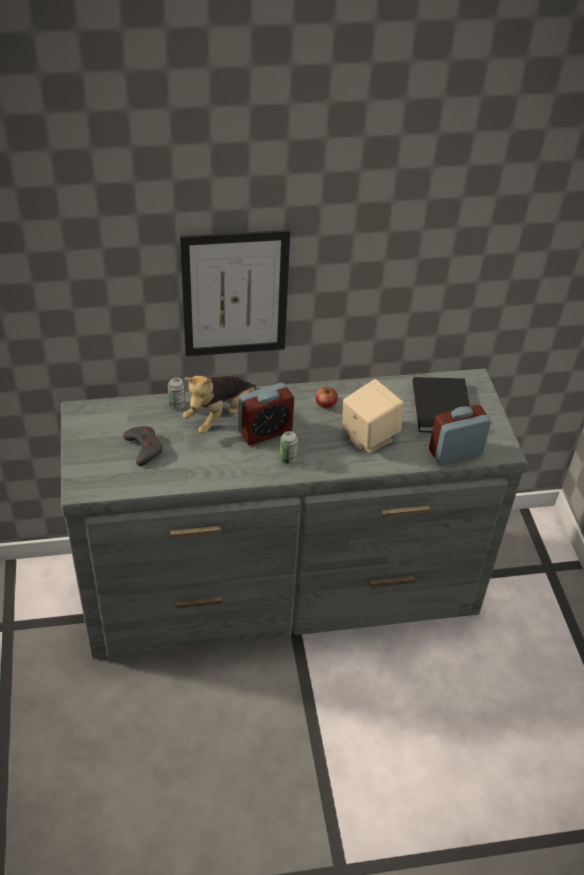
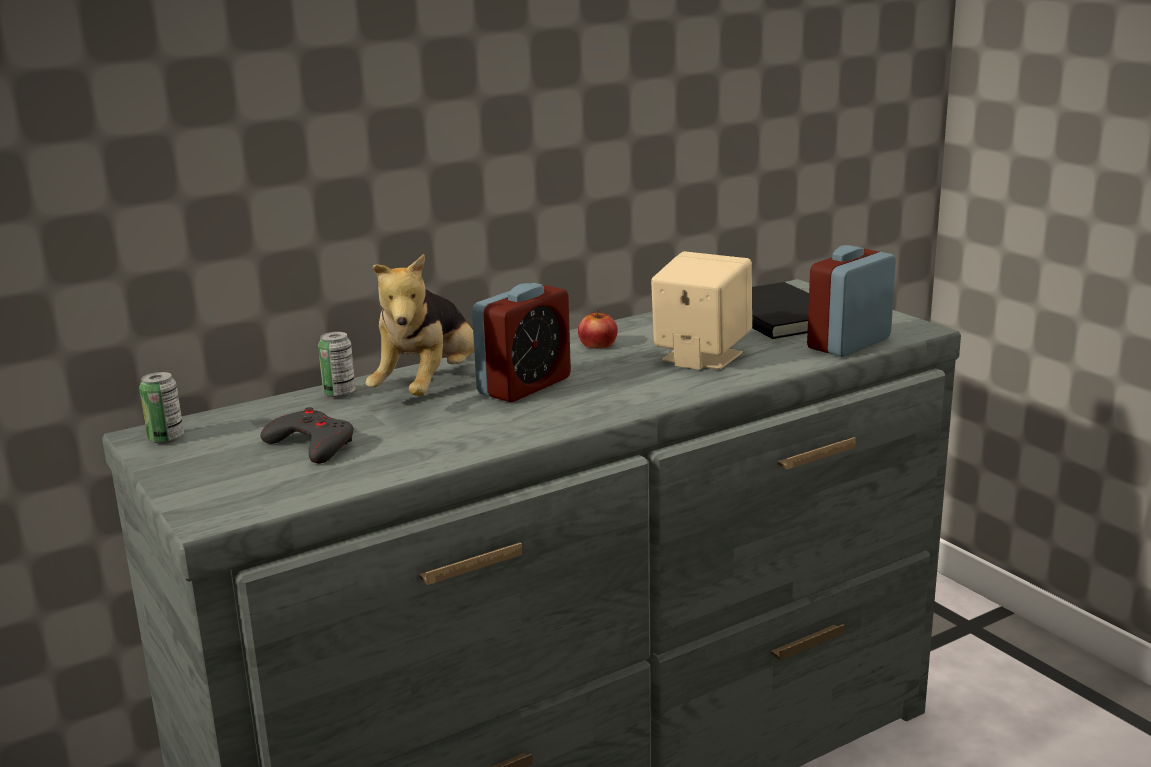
camera: 20 degrees left, 25 degrees down
(235, 294) = (409, 155): picture -> none
(288, 459) = (592, 401): can -> can (166, 438)

